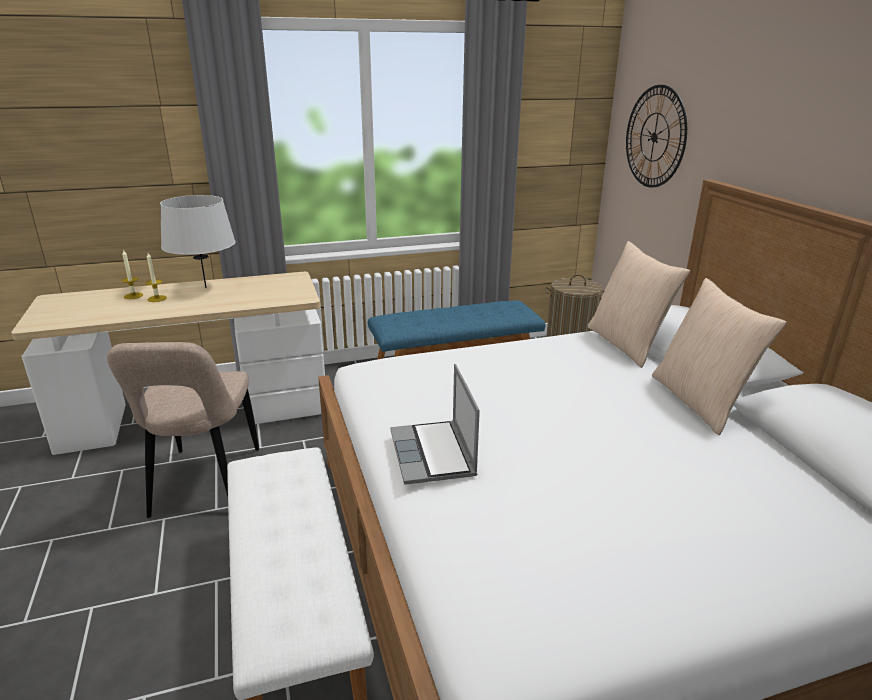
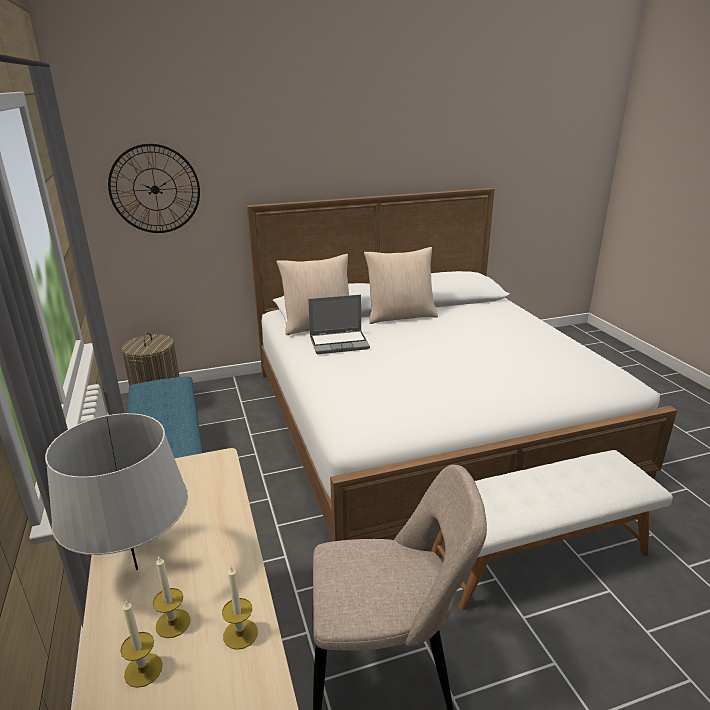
camera: 90 degrees left, 0 degrees up
(133, 313) = (240, 634): none -> candle
(434, 454) = (490, 394): laptop -> laptop (340, 343)

